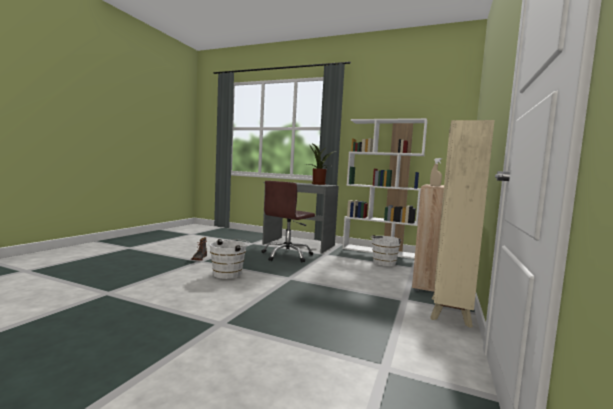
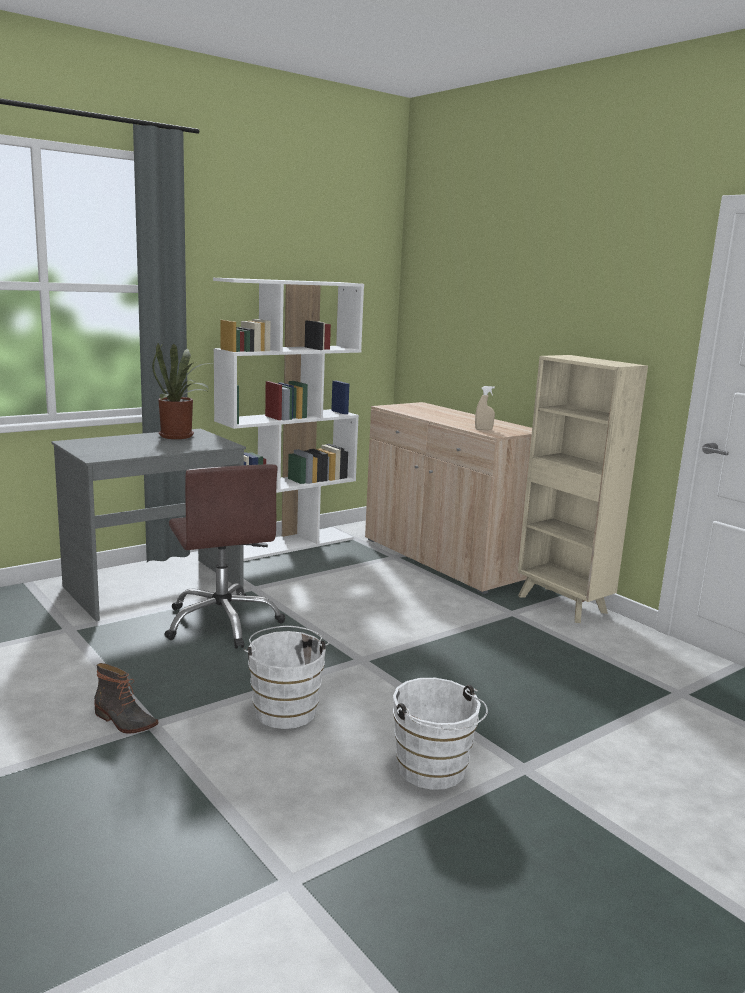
camera: 60 degrees left, 10 degrees up
(383, 263) = (353, 566): white bucket -> white bucket (434, 772)

